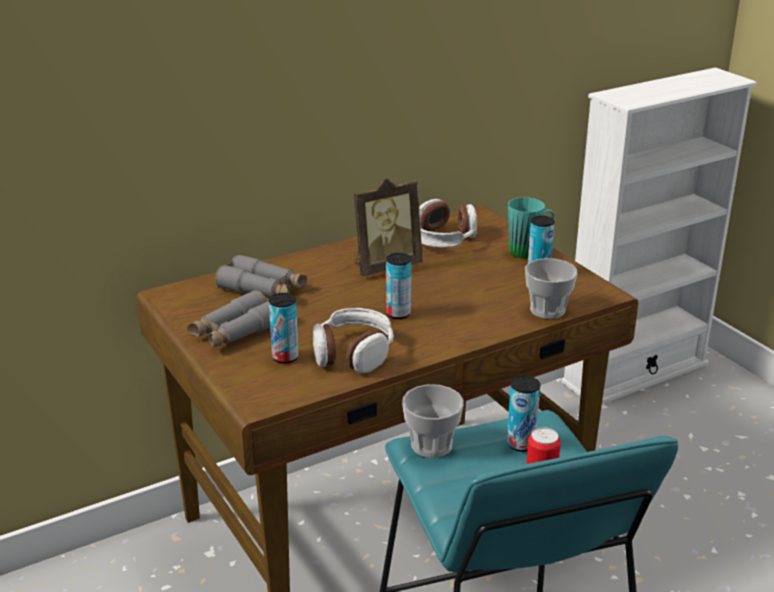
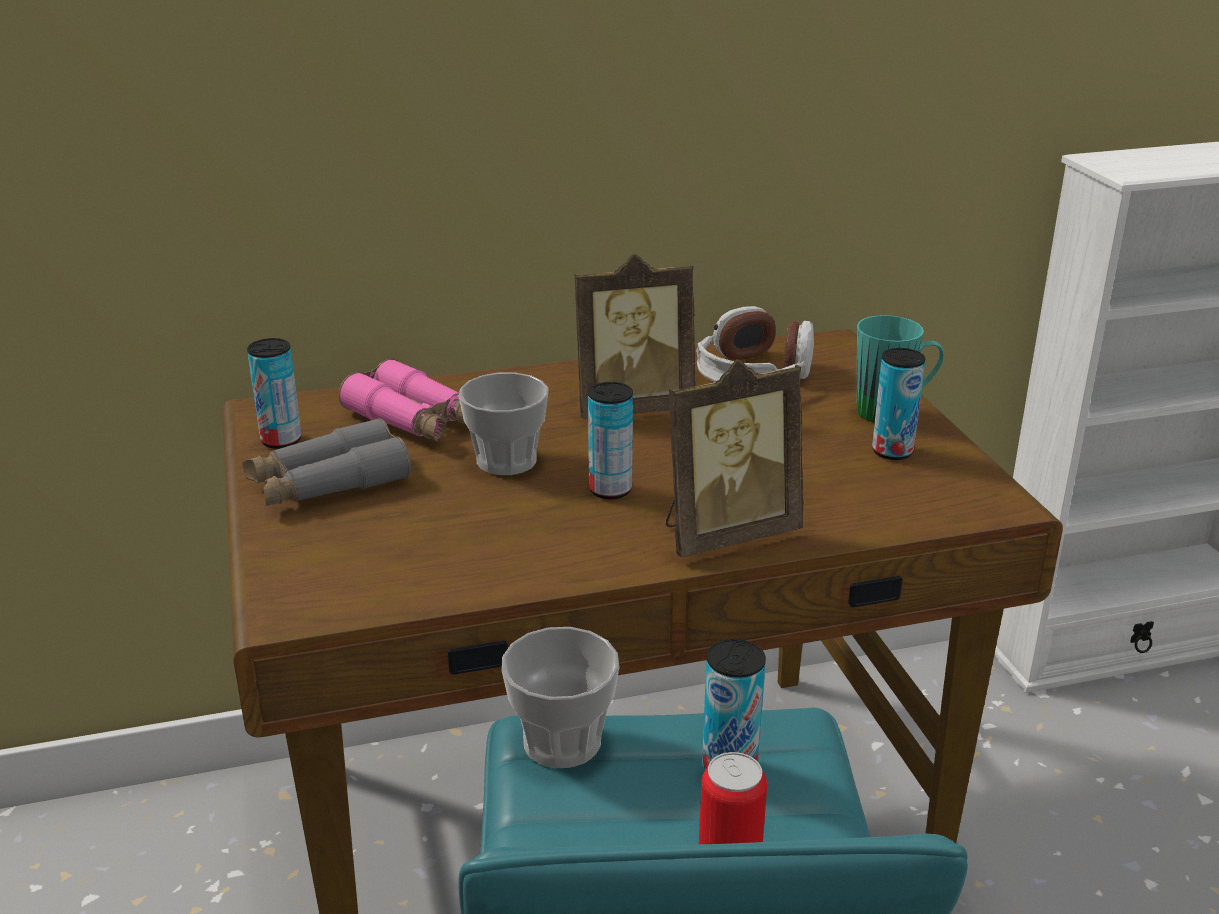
camera: 15 degrees right, 0 degrees up
(263, 289) = (414, 420): grey binoculars -> pink binoculars
(285, 357) = (378, 539): can -> can (281, 440)
(353, 353) = (495, 548): headphones -> none
(472, 328) = (726, 533): none -> picture frame
(547, 310) = (879, 519): cup -> cup (506, 461)

